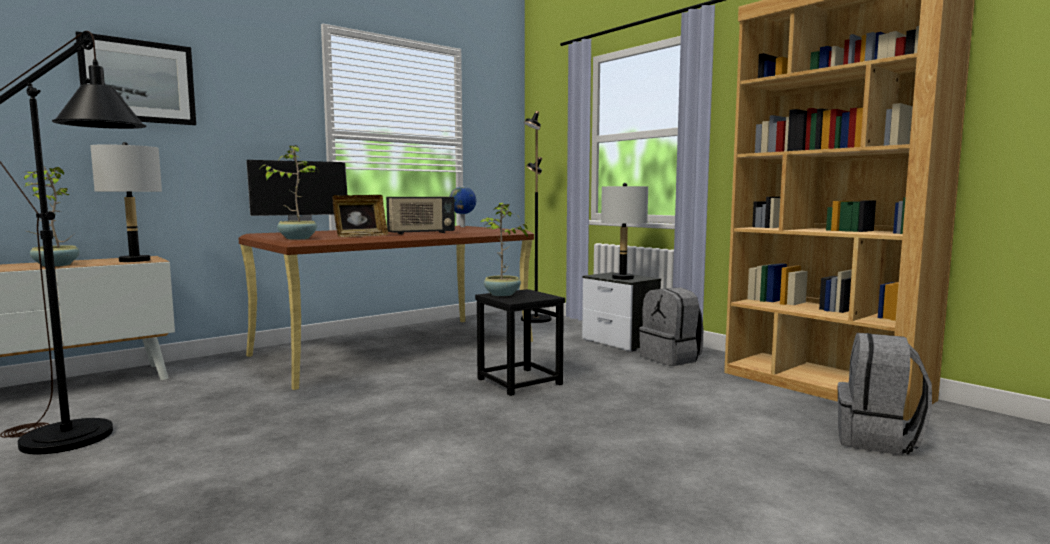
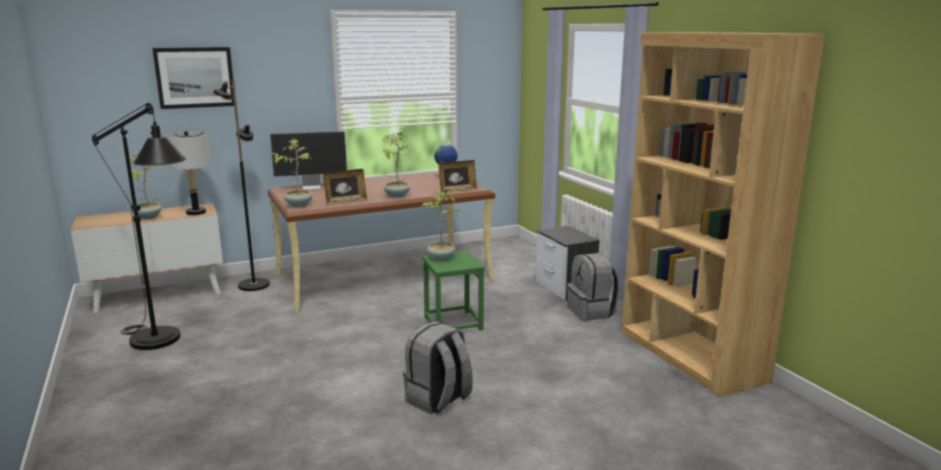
camera: 15 degrees right, 10 degrees up
(421, 233) = (396, 196): radio -> potted plant
(490, 230) = (457, 190): none -> picture frame
(518, 381) = (452, 323): black stool -> green stool
(535, 319) = (514, 253): black floor lamp -> black floor lamp (253, 285)
(622, 278) = (566, 237): grey table lamp -> none
(877, 440) = (672, 411): grey backpack -> grey backpack (438, 400)

